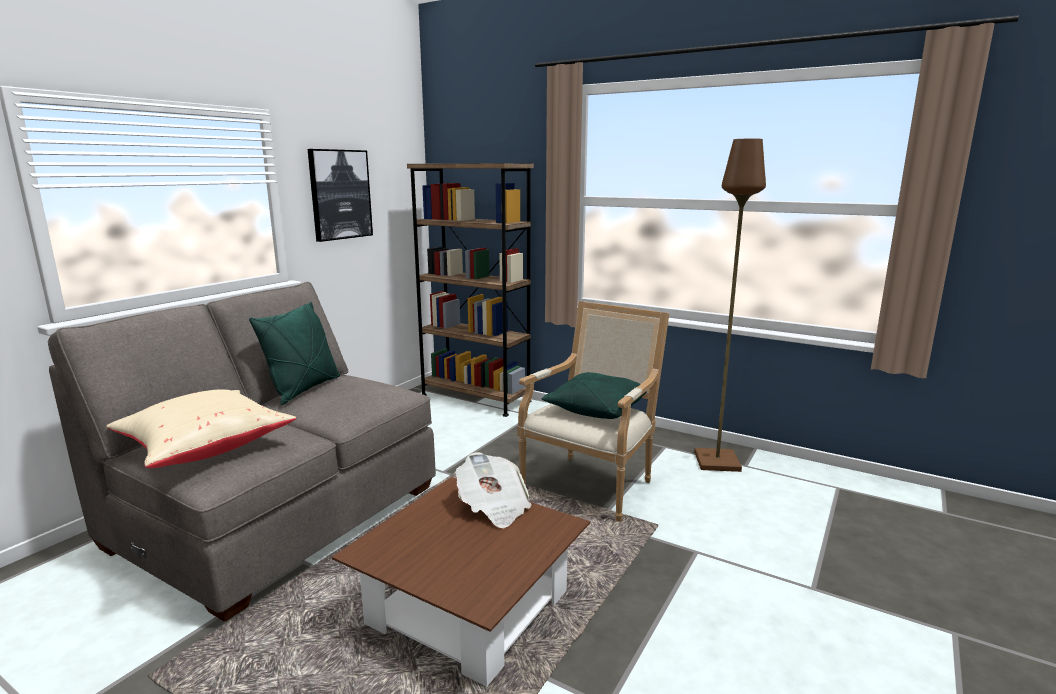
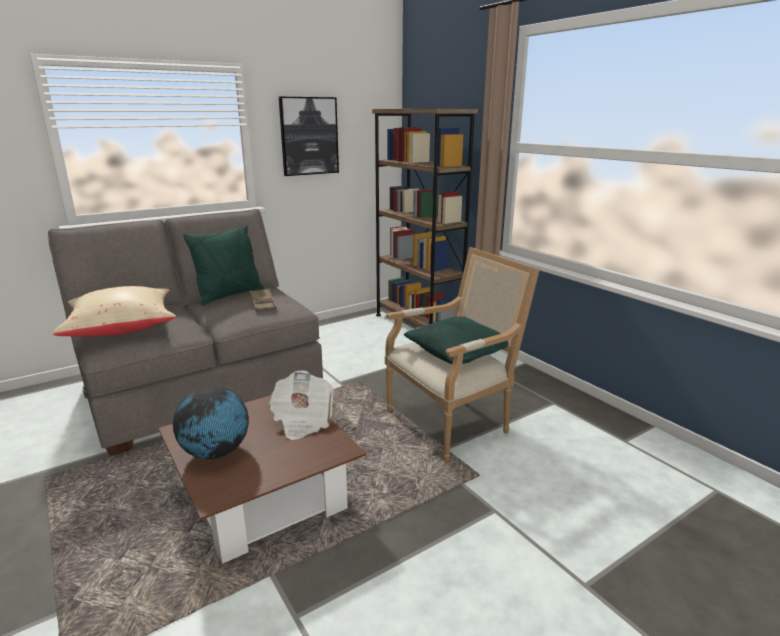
camera: 25 degrees right, 5 degrees up
(360, 391) = (263, 303): none -> brown tray
(433, 562) = (215, 452): none -> globe
(715, 461) = (595, 429): brown floor lamp -> none

